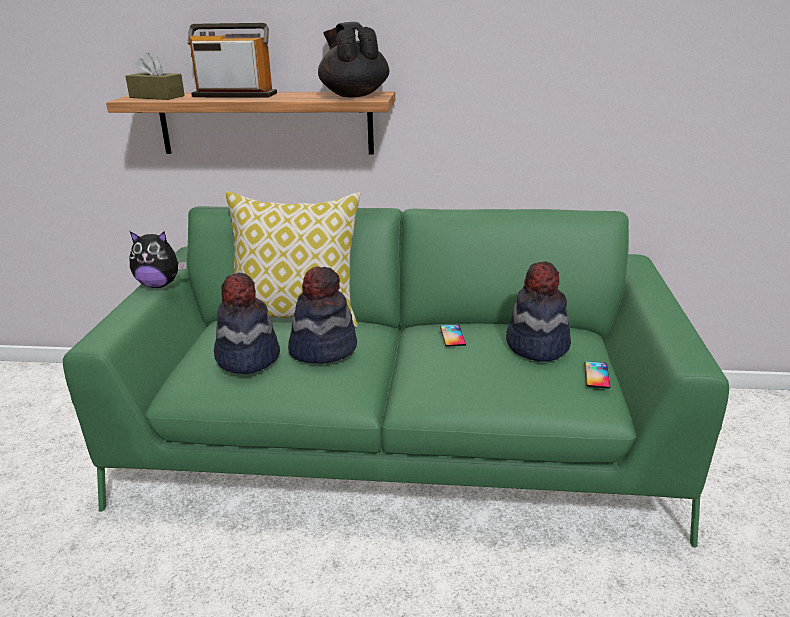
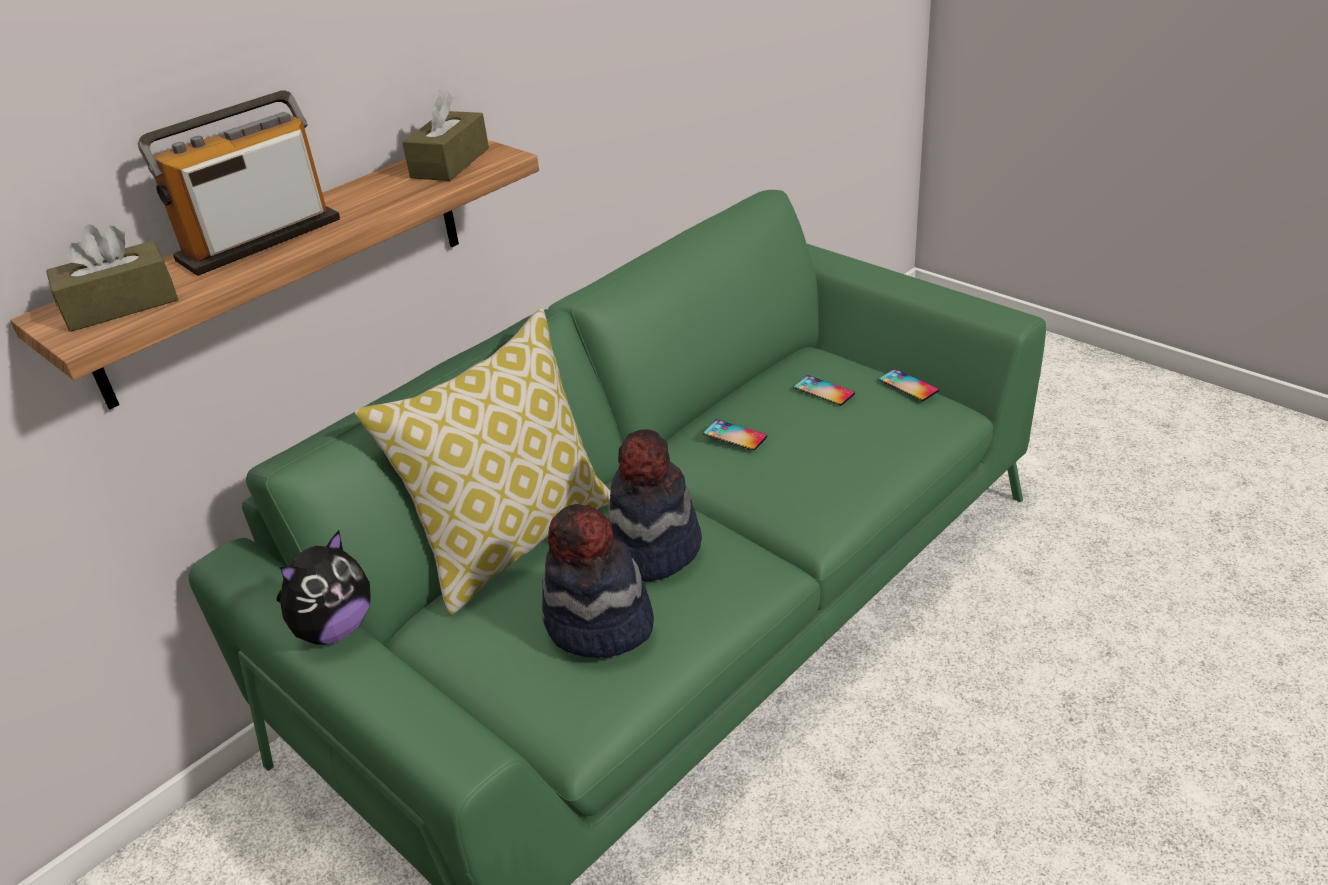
camera: 50 degrees left, 10 degrees up
(354, 95) = (450, 163): black teapot -> brown tissue box
(537, 345) = (824, 391): hat -> phone

